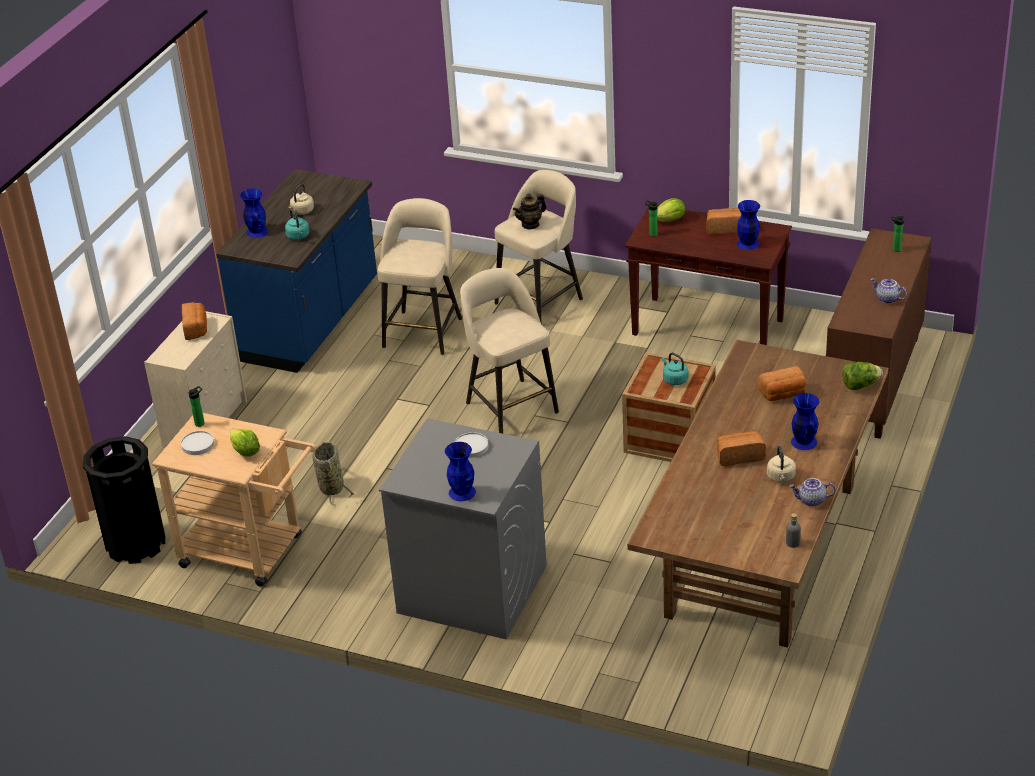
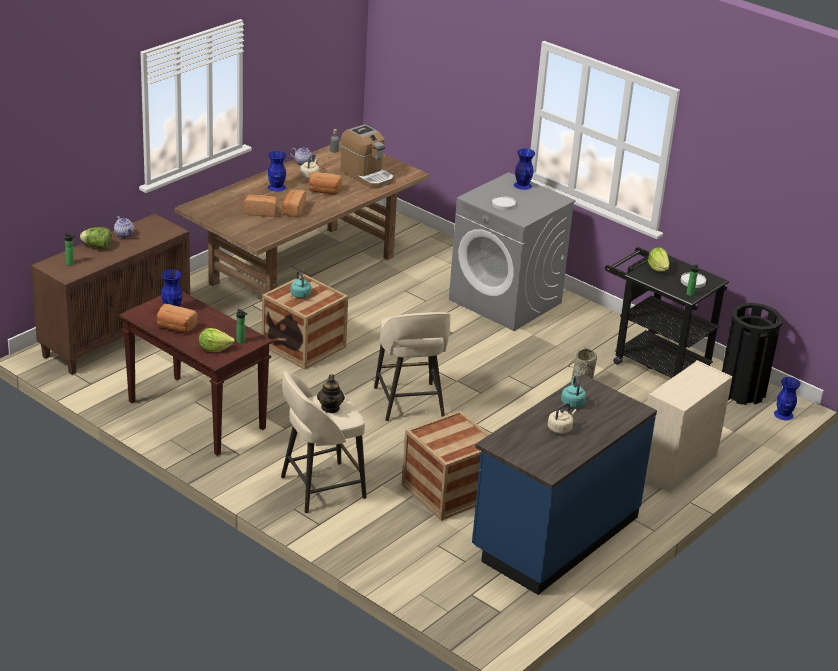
camera: 165 degrees left, 5 degrees down
(196, 329) = (683, 391): bread -> bread (293, 210)
(251, 552) = (653, 362): beige cart -> black cart
(257, 232) = (612, 420): blue vase -> blue vase (784, 415)
(423, 331) = (448, 491): beige stool -> crate
(530, 224) = (330, 408): teapot -> teapot turned 105 degrees clockwise
(707, 506) = (367, 176): none -> coffee machine
(860, 385) = (205, 203): lettuce -> lettuce (97, 247)

